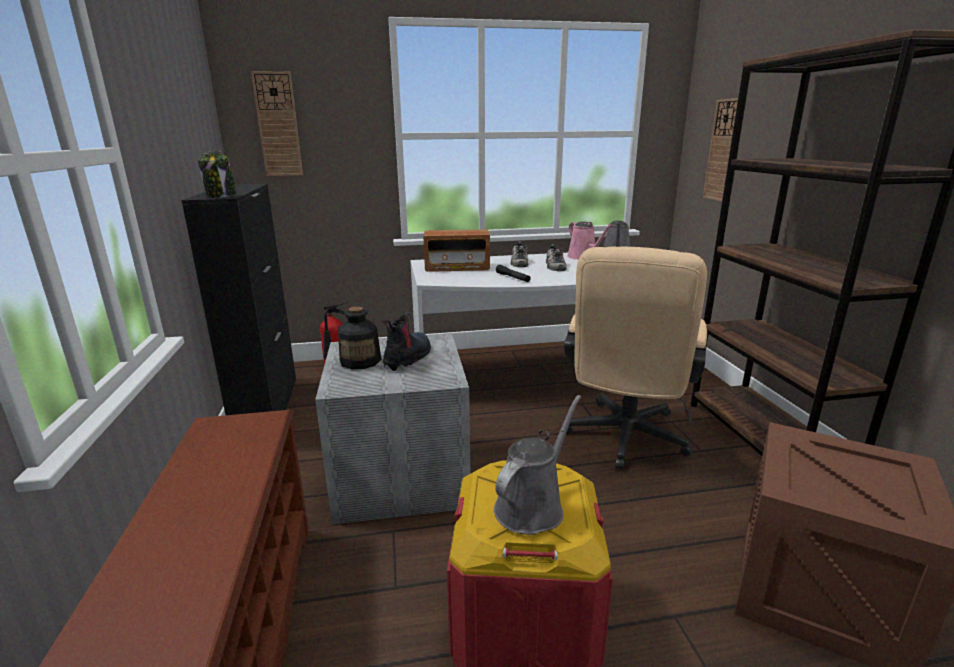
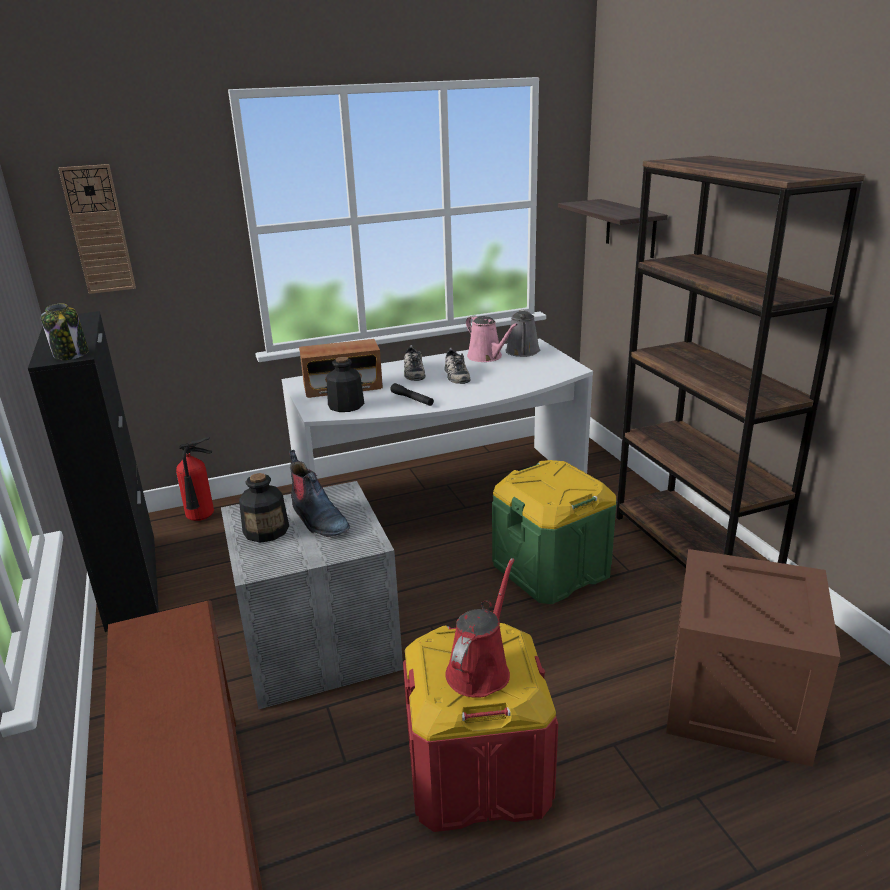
camera: 10 degrees left, 5 degrees up
(408, 357) = (318, 519): boot -> boot turned 135 degrees clockwise
(455, 278) = (345, 405): none -> bottle
(532, 506) = (480, 669): grey watering can -> red watering can
(624, 440) = (551, 569): beige office chair -> green storage box
(722, 150) = (630, 228): wall clock -> shelf

